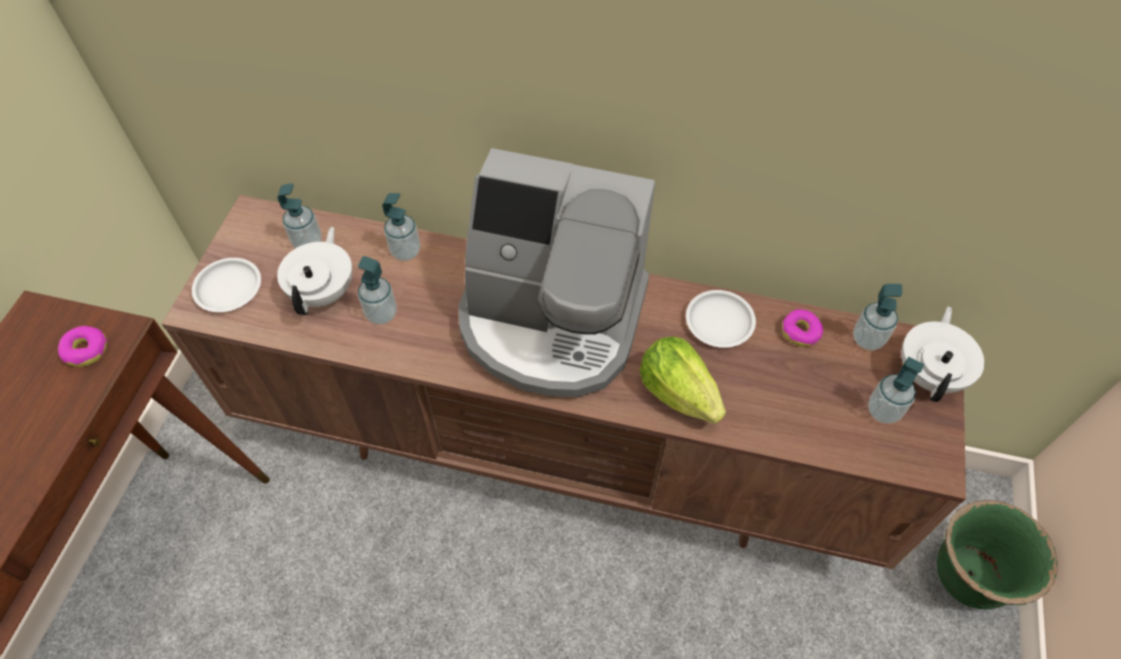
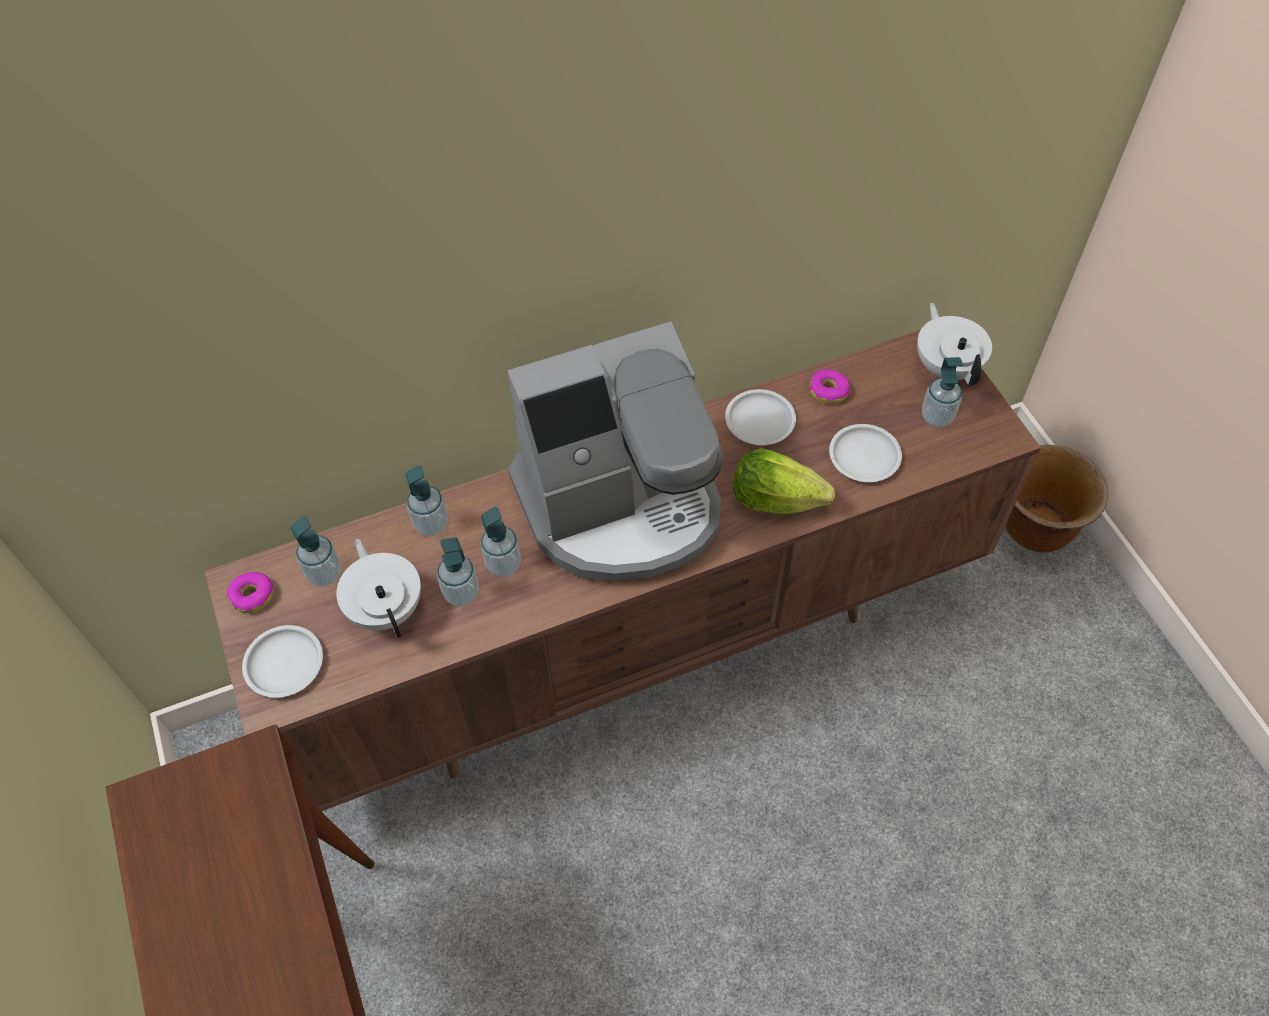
camera: 35 degrees left, 0 degrees up
(86, 350) = (237, 794): donut -> donut (253, 596)
(785, 405) = (864, 457): none -> white plate
(867, 339) = (882, 366): soap dispenser -> soap dispenser (503, 564)
(967, 577) = (1035, 530): green planter -> brown planter

